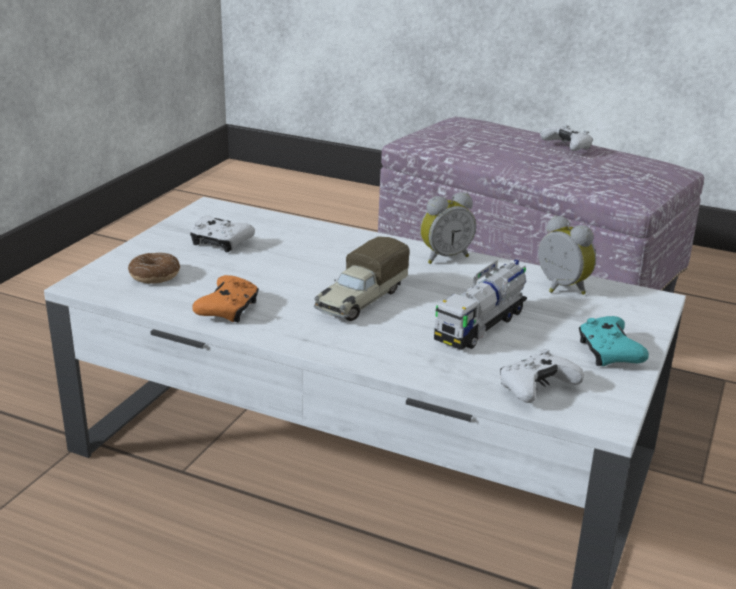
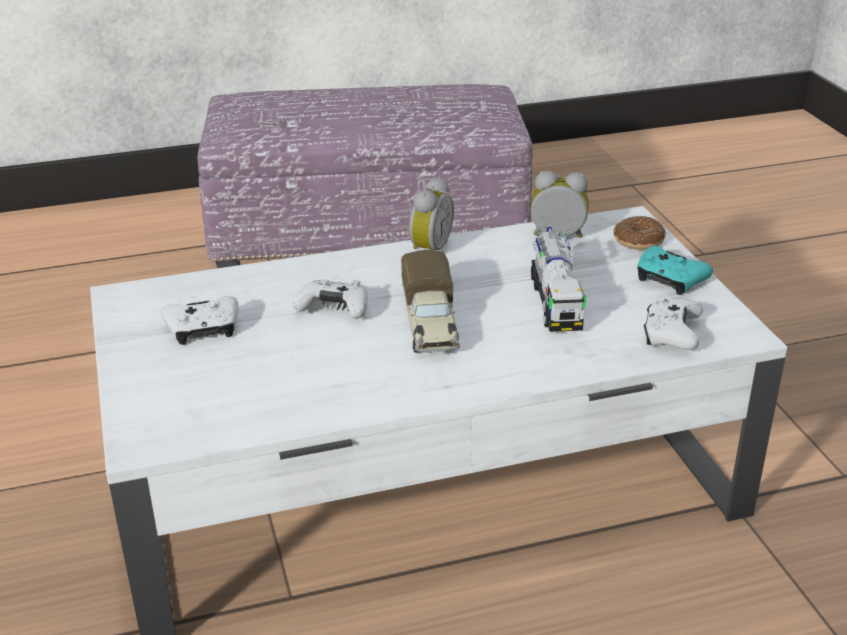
camera: 40 degrees left, 5 degrees up
(155, 275) = (200, 396): donut -> donut (638, 241)
(228, 309) = (334, 394): orange game controller -> none
(567, 147) = (382, 96): white game controller -> white game controller (334, 309)

